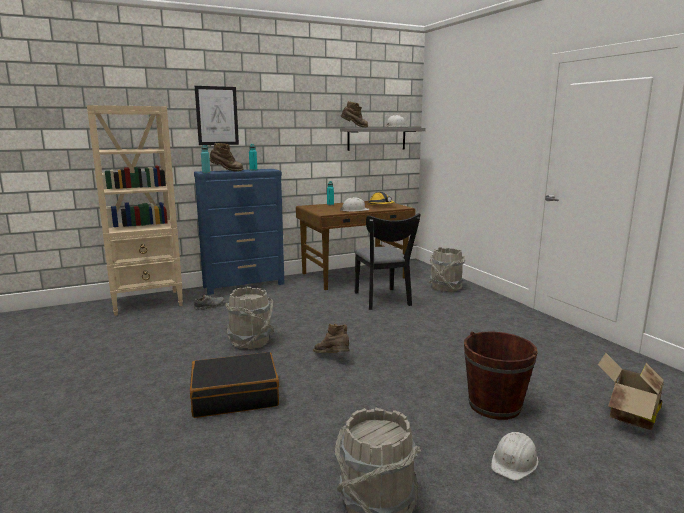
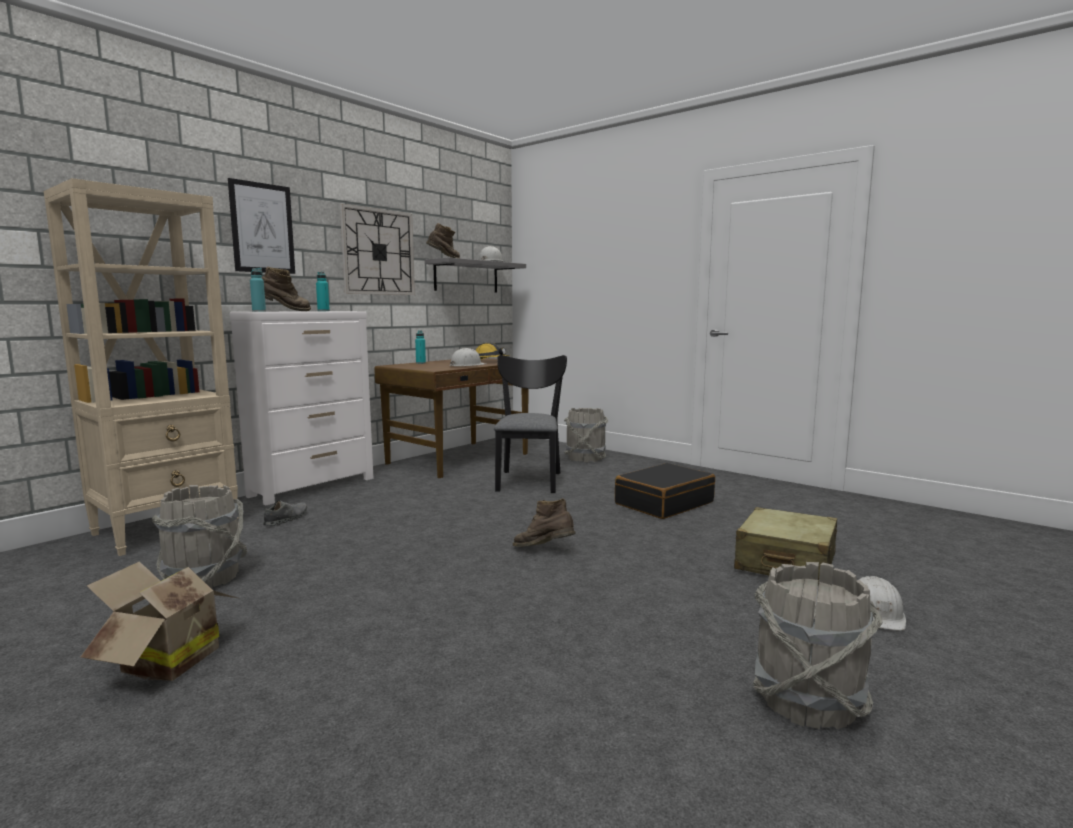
camera: 25 degrees left, 5 degrees down
(235, 396) = (465, 622): black suitcase -> black suitcase (663, 503)
(244, 285) = (314, 487): blue dresser -> white dresser
(250, 342) = (406, 552): grey bucket -> grey bucket (205, 578)
(301, 125) = (378, 252): none -> wall clock
(383, 300) = (529, 479): black chair -> black chair turned 135 degrees counterclockwise
(494, 405) = (785, 563): brown bucket -> beige suitcase
(628, 416) = (908, 546): cardboard box -> cardboard box (164, 662)

